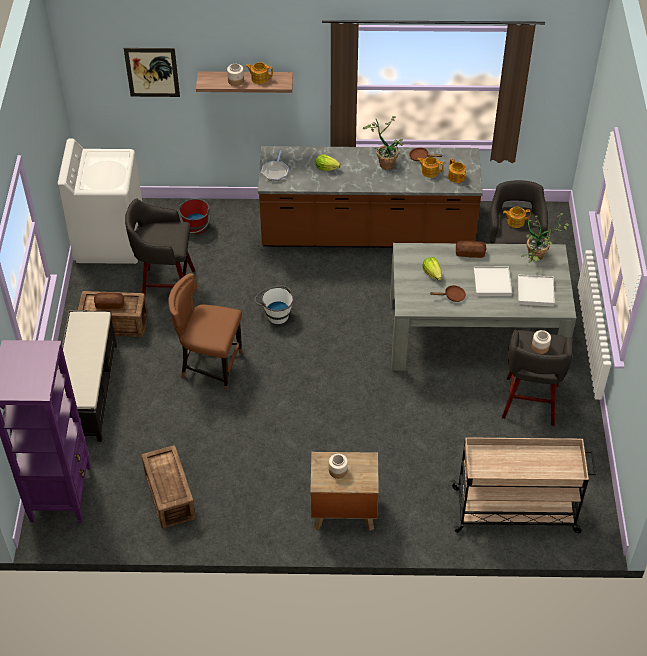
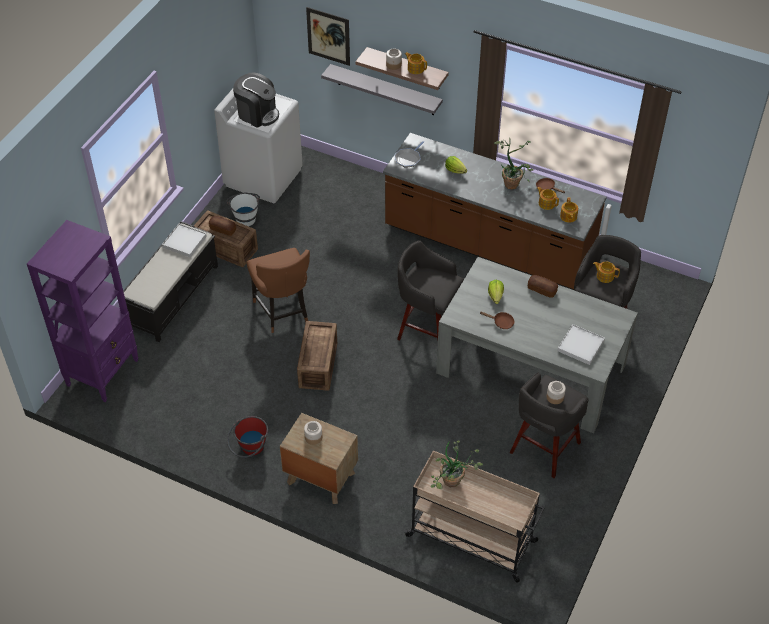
camera: 25 degrees right, 0 degrees up
(101, 174) = (257, 114): none -> coffee machine
(166, 287) = (286, 232): grey stool -> grey stool (427, 330)
(169, 497) = (185, 409): crate -> crate (317, 365)
(195, 230) = (339, 191): red bucket -> red bucket (249, 450)
(210, 366) = (283, 312): brown chair -> brown chair turned 150 degrees counterclockwise
(223, 111) = (385, 90): none -> grey shelf
(275, 313) = (364, 286): white bucket -> white bucket (245, 217)
(492, 283) = (545, 323): white tray -> white tray (184, 242)
(538, 258) = (603, 316): potted plant -> potted plant (451, 484)

